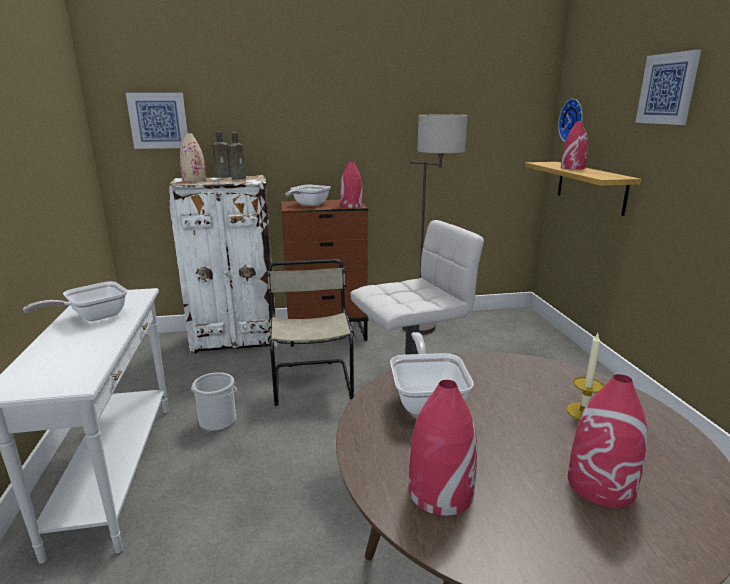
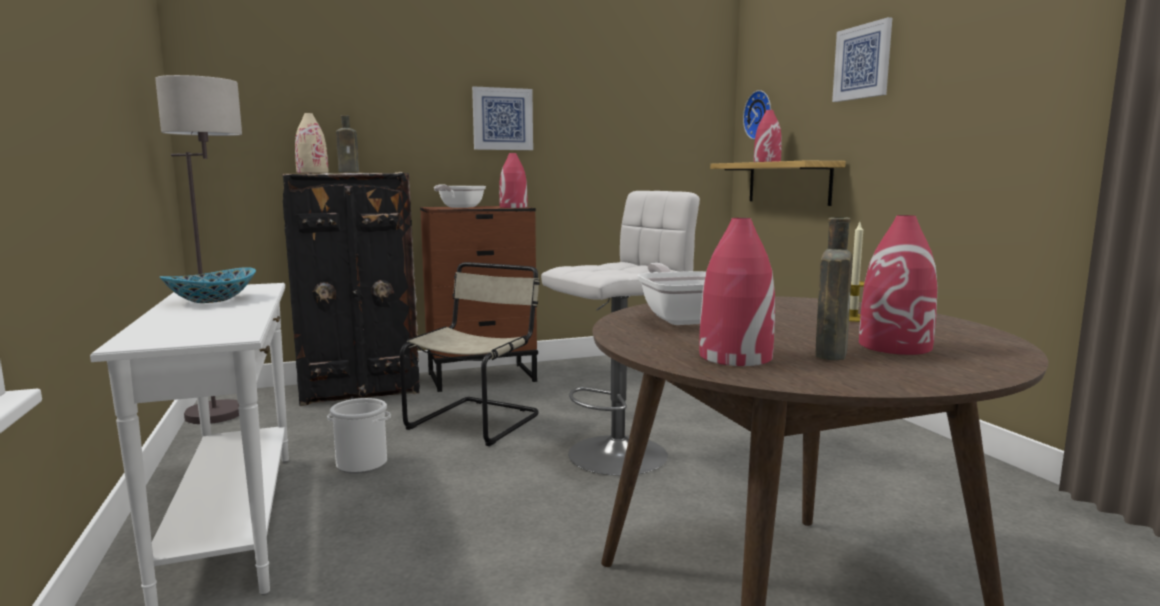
camera: 10 degrees left, 10 degrees down
(92, 317) = (211, 300): frying pan -> bowl
(158, 120) = (264, 101): picture -> picture (502, 119)
(236, 339) = (360, 389): white cabinet -> black cabinet
(239, 178) = (371, 172): brown bottle -> brown bottle (831, 353)
(312, 381) = (477, 420): beige chair -> beige chair turned 45 degrees clockwise
(427, 330) = (610, 369): grey floor lamp -> grey floor lamp (225, 417)

